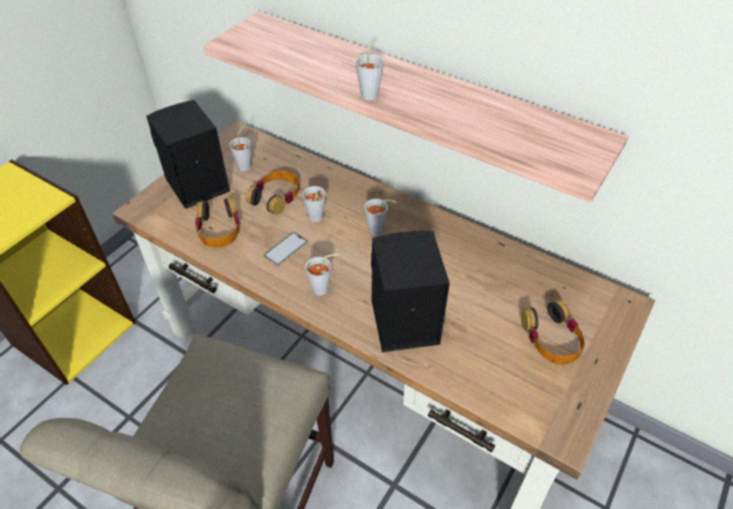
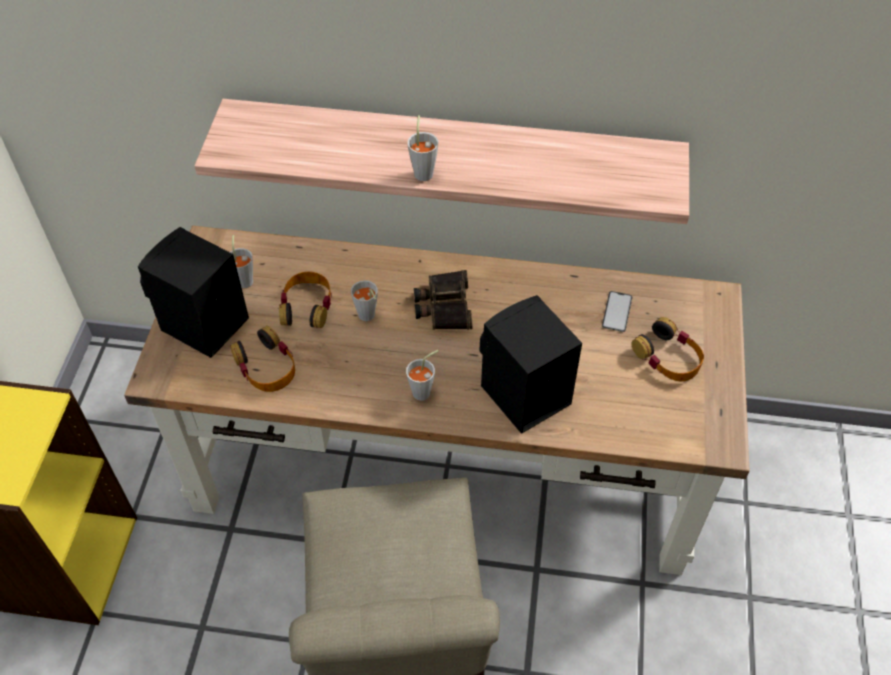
camera: 25 degrees left, 5 degrees up
(286, 249) = (357, 363): phone -> phone (617, 311)
(379, 230) = (443, 306): grey cup -> binoculars

